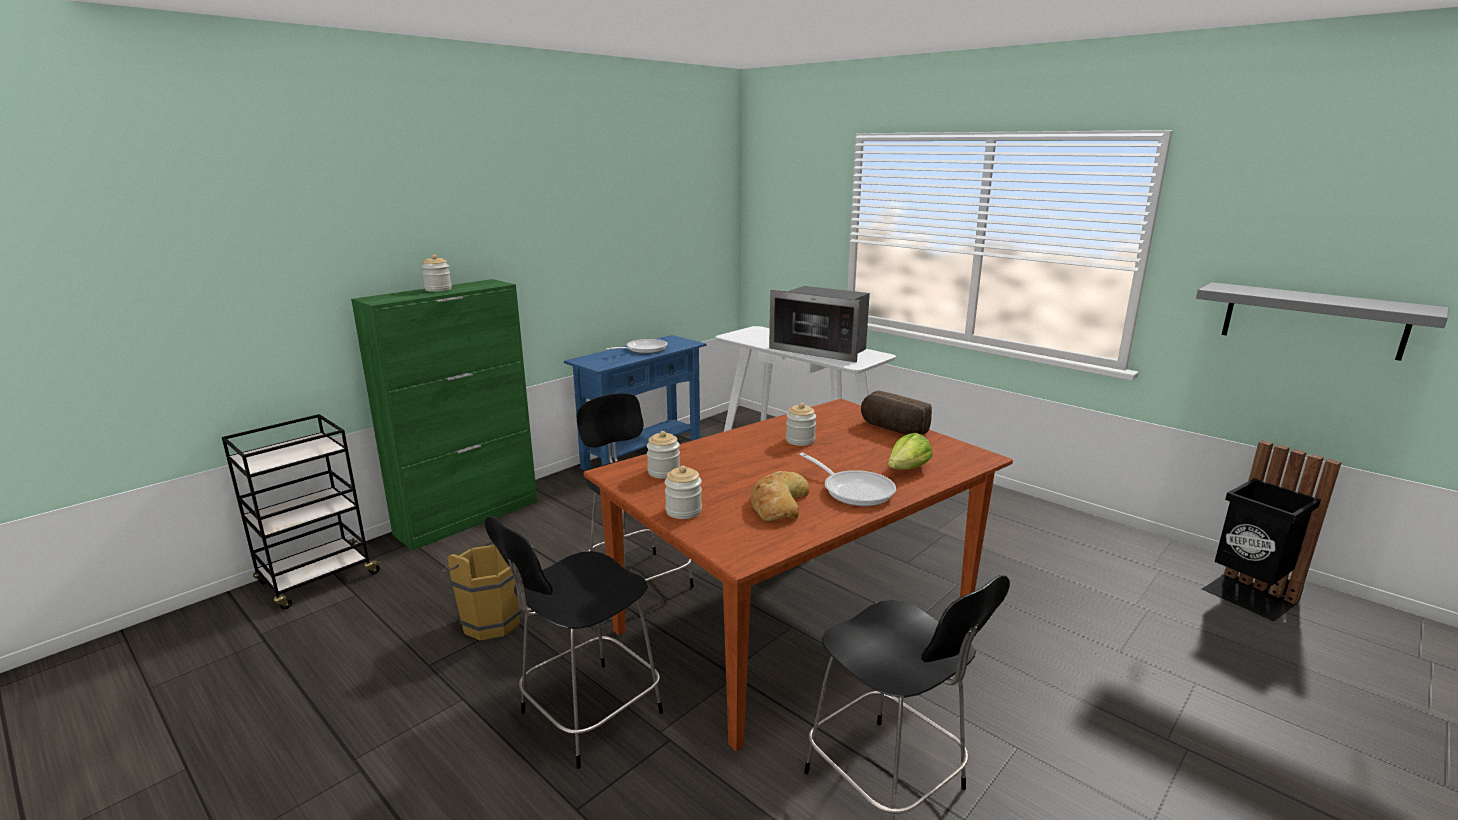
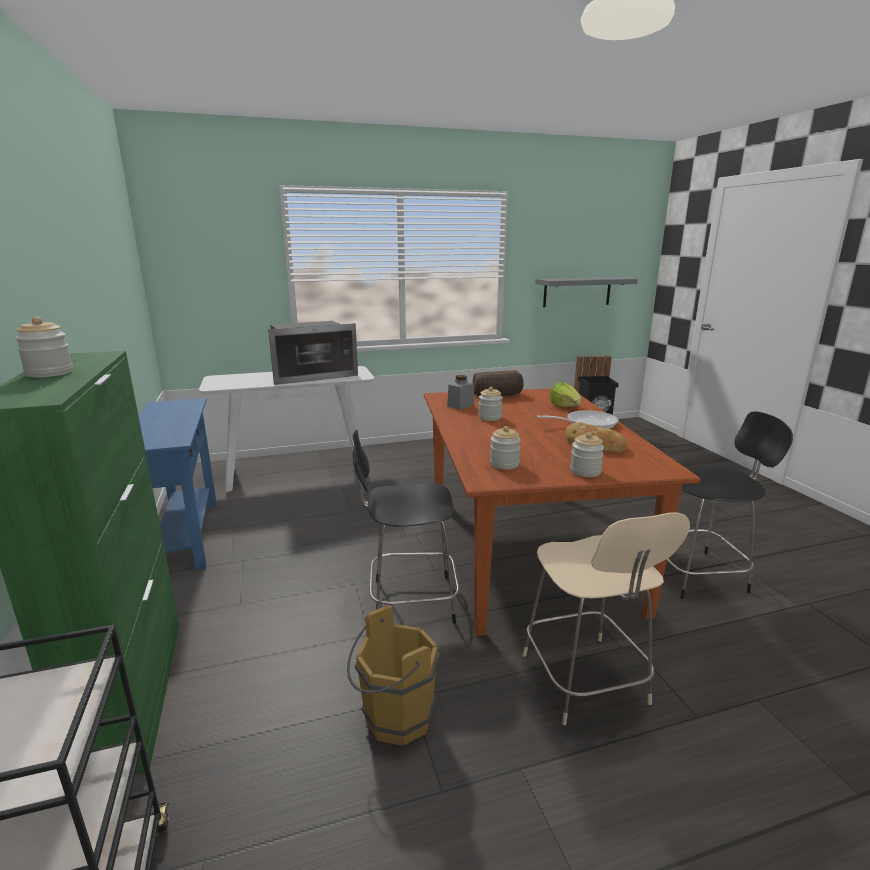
camera: 60 degrees left, 0 degrees up
(587, 715) = (586, 682): black chair -> beige chair
(643, 349) = (167, 418): frying pan -> none
(821, 421) = (460, 405): none -> grey jar

